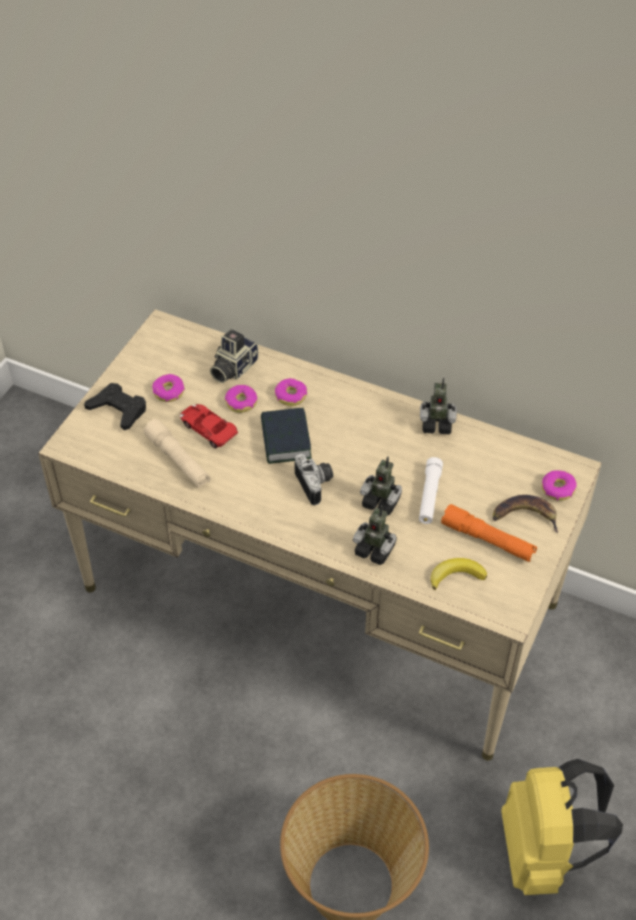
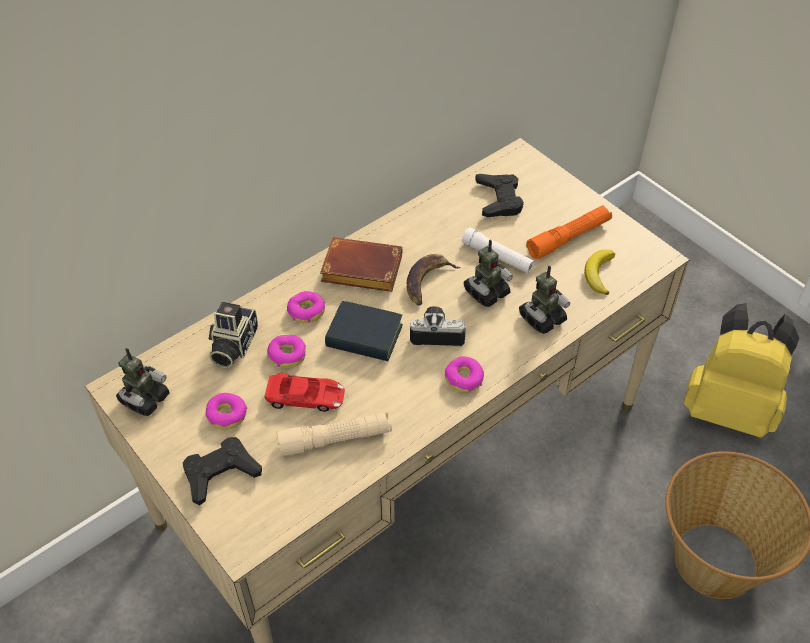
camera: 65 degrees left, 0 degrees up
(208, 429) = (306, 397): red toy car -> red toy car turned 150 degrees counterclockwise
(232, 368) = (232, 345): camera -> camera turned 45 degrees clockwise
(353, 411) = (359, 271): none -> brown book
(436, 424) = (414, 219): toy robot -> toy robot (144, 399)
(503, 473) = (499, 199): none -> black game controller
(525, 516) = (554, 204): banana -> banana (427, 281)
(557, 489) = (535, 173): donut -> donut (464, 379)

